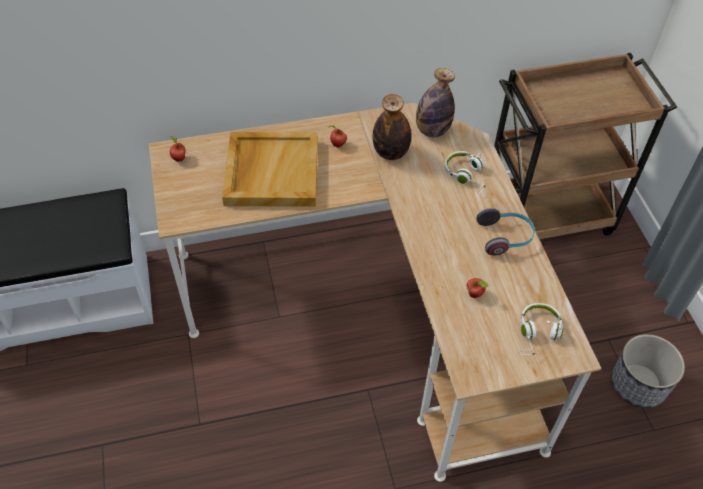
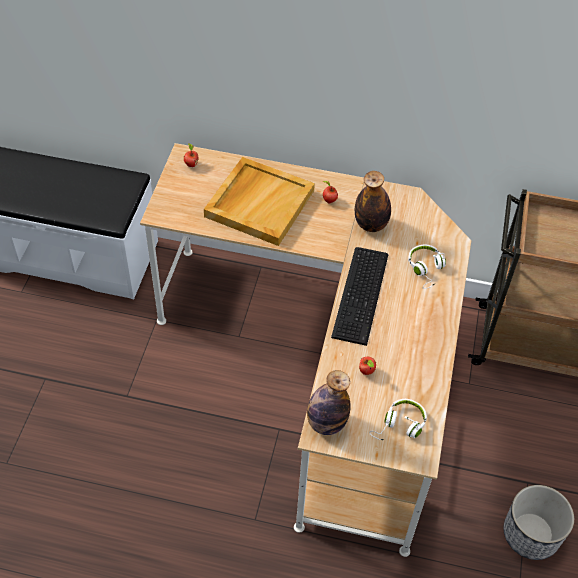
camera: 25 degrees right, 0 degrees up
(424, 221) = (363, 294): none -> keyboard
(432, 130) = (421, 218): bottle -> bottle (326, 423)
(505, 237) = (425, 336): headphones -> none

